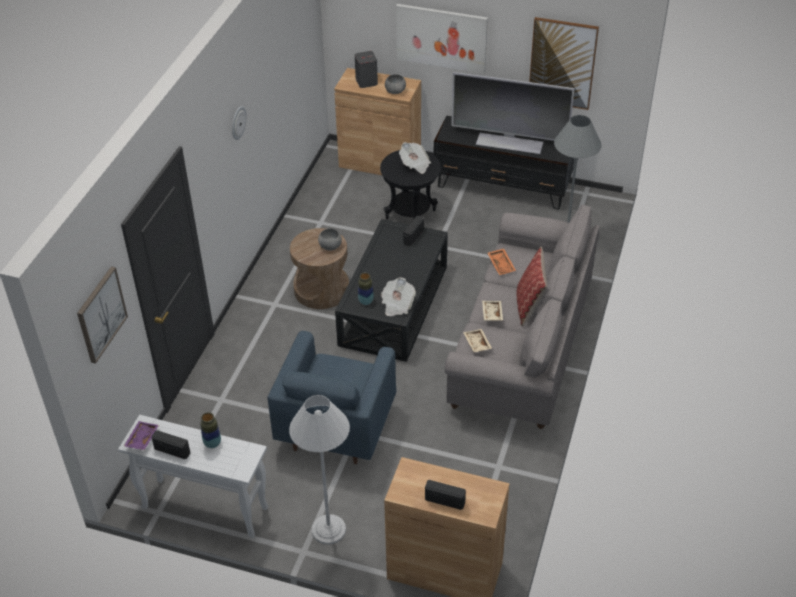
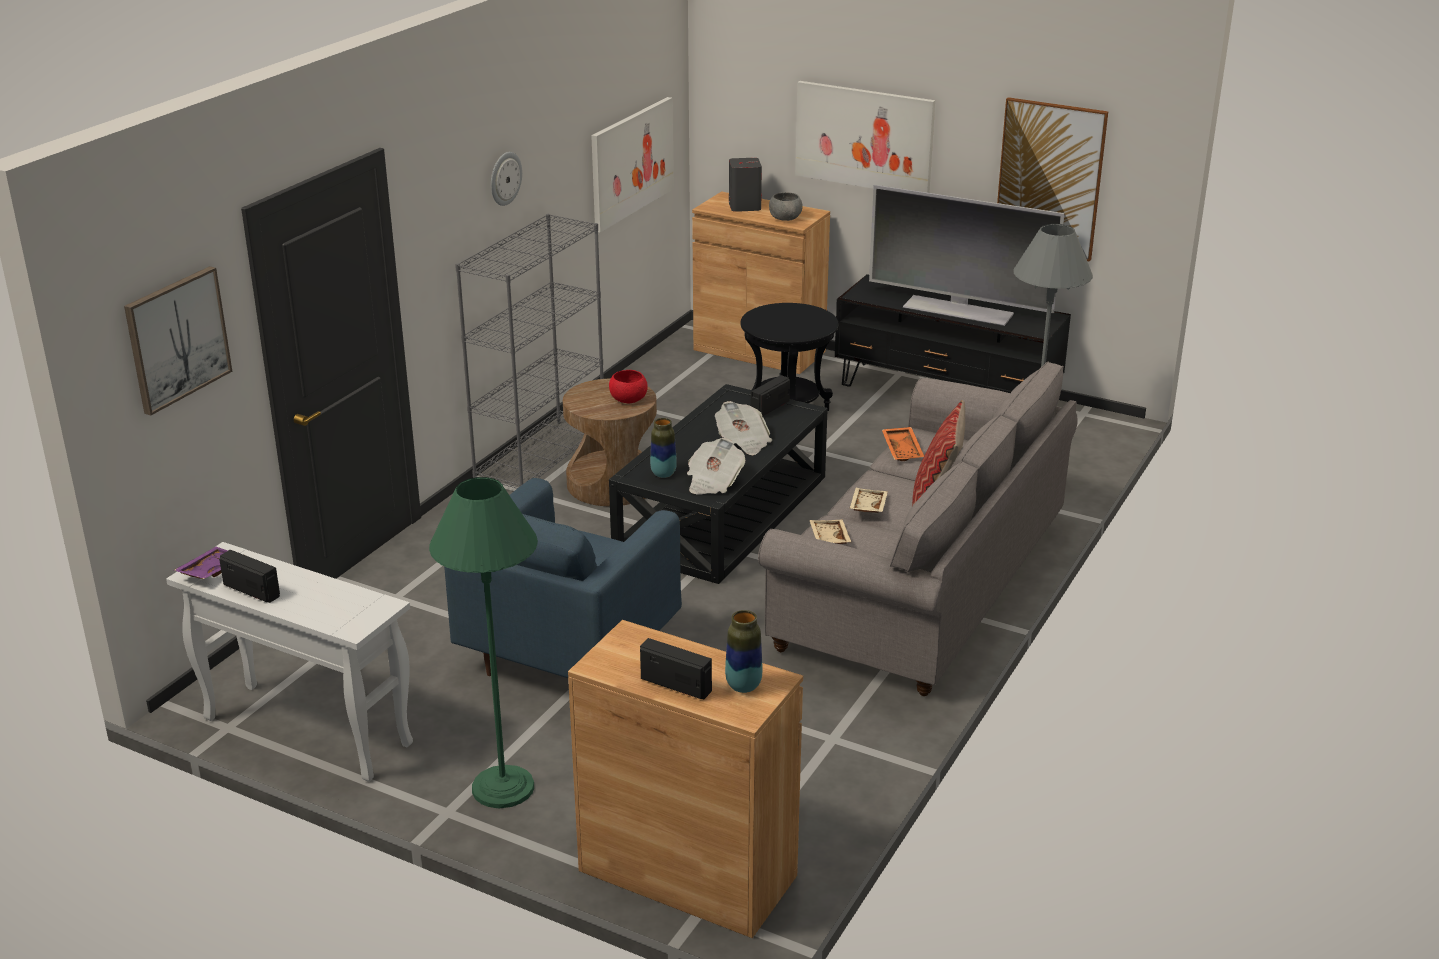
camera: 10 degrees right, 15 degrees down
(212, 443) = (322, 589): vase -> vase (743, 686)
(272, 274) = (541, 458): none -> grey bookcase
(296, 70) = (631, 162): none -> picture
(328, 529) = (502, 787): white floor lamp -> green floor lamp
(330, 246) = (628, 399): grey bowl -> red bowl
(415, 164) = (797, 320): newspaper -> newspaper (743, 442)

